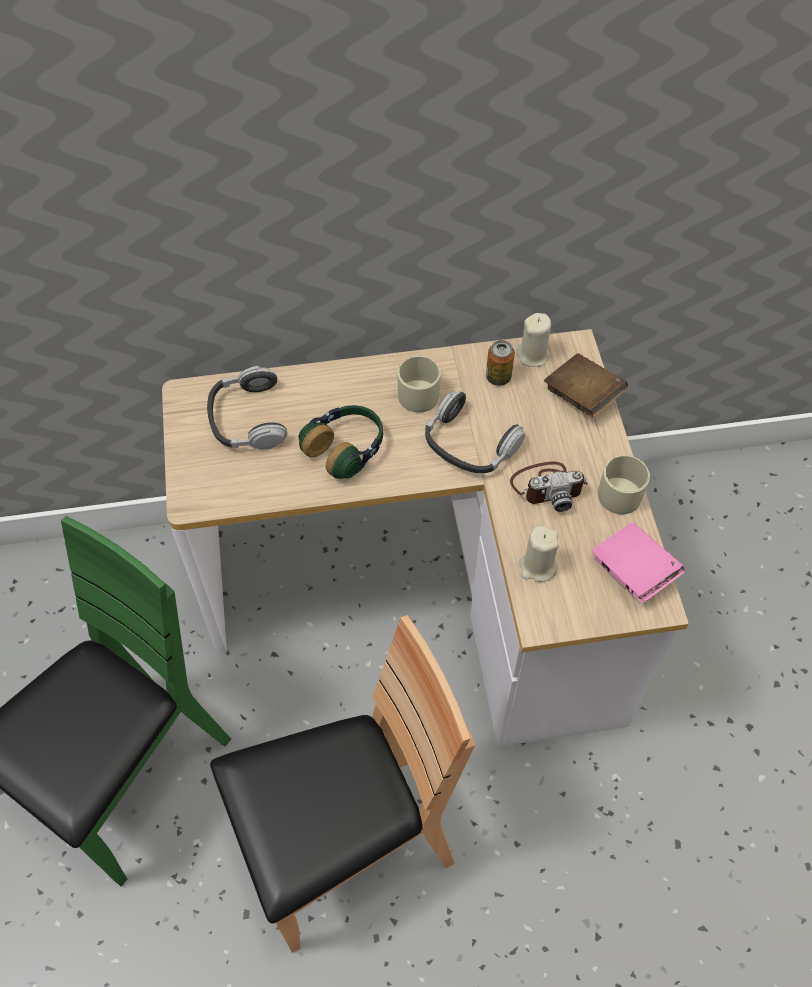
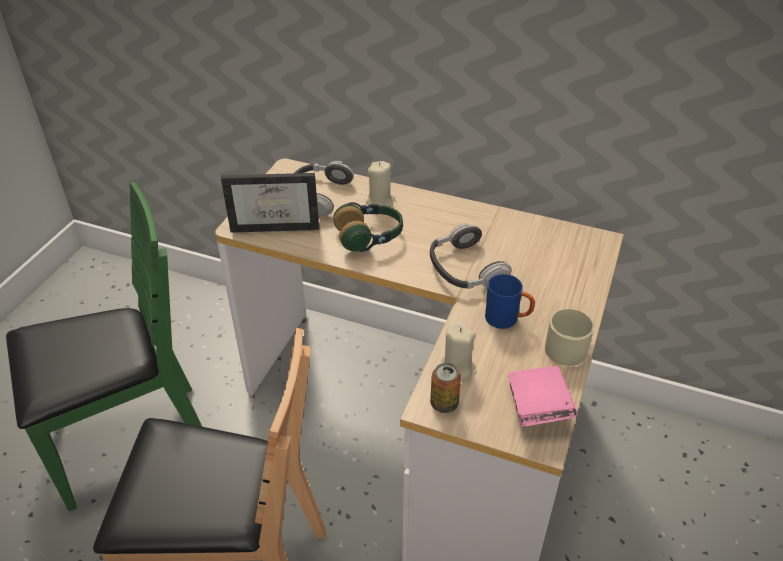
camera: 30 degrees right, 15 degrees down
(232, 478) = (277, 224): none -> picture frame
(420, 391) = (452, 224): beige mug -> none
(498, 377) = (521, 237): can -> can (444, 403)
(533, 355) = (561, 233): beige candle -> beige candle (380, 201)
(548, 486) = (507, 319): camera -> blue mug
(582, 396) = (582, 273): brown book -> none

